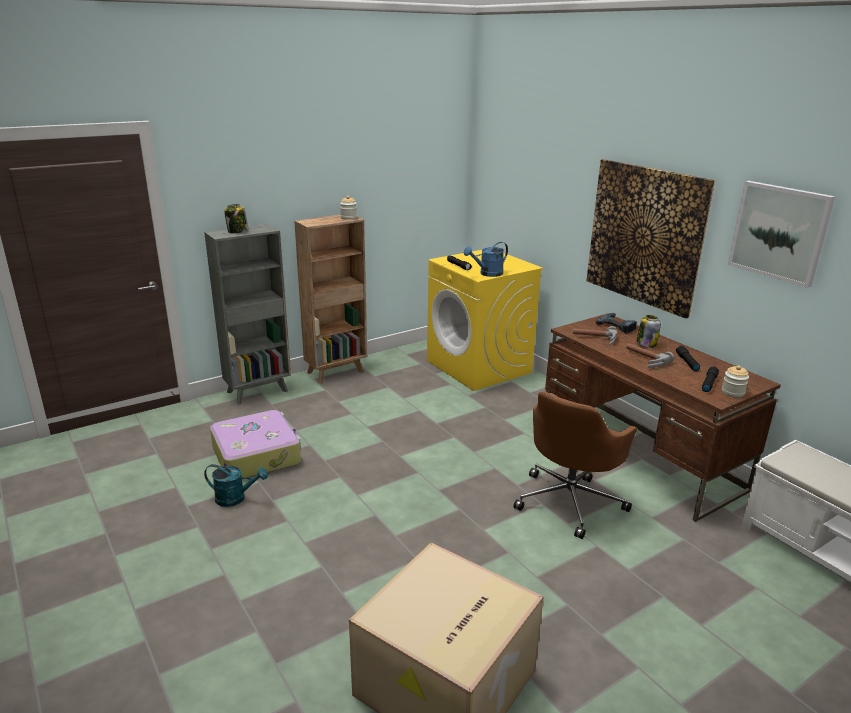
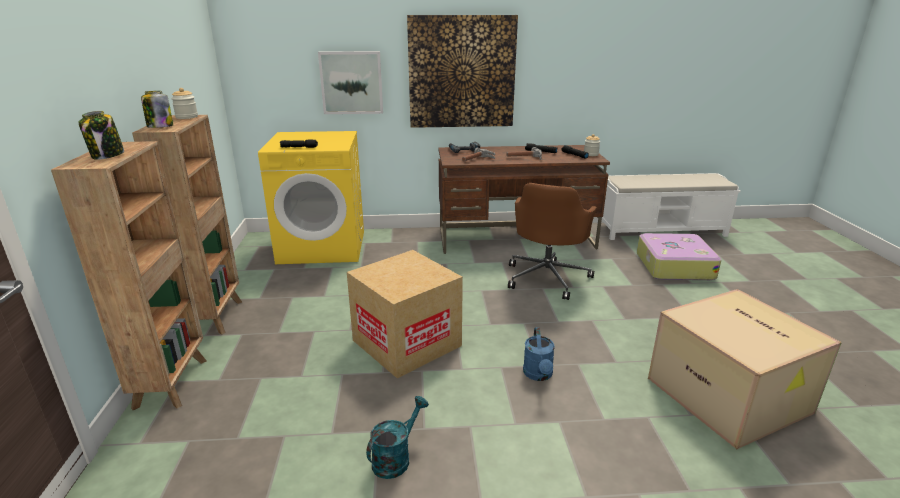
camera: 60 degrees left, 0 degrees up
(257, 455) = (320, 418): suitcase -> suitcase (673, 266)
(259, 391) = (172, 382): grey bookcase -> brown bookcase
(370, 457) = (406, 343): none -> cardboard box
(487, 274) = (338, 144): blue watering can -> blue watering can (538, 375)
(570, 501) = (547, 277): brown office chair -> brown office chair turned 45 degrees clockwise
(646, 344) = (502, 152): jar -> jar (160, 127)
(779, 232) = (570, 43): picture -> picture (351, 82)

